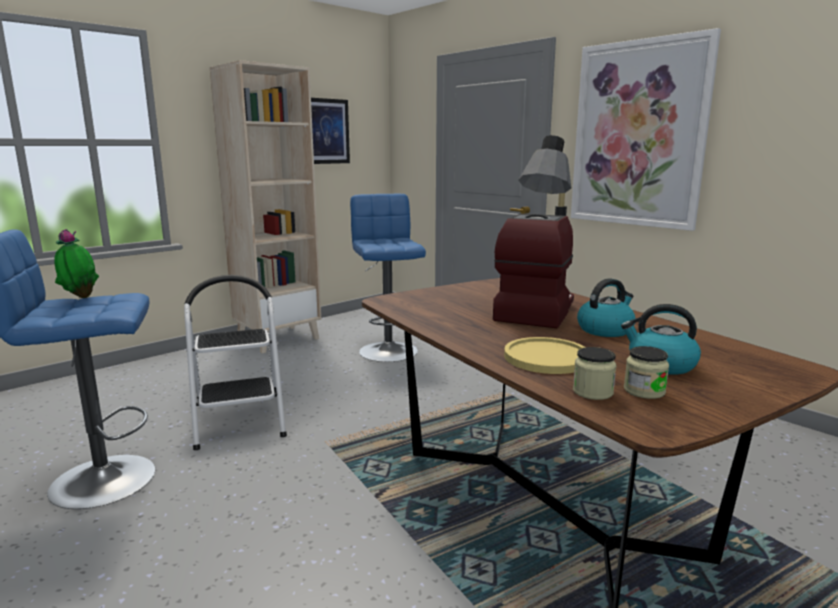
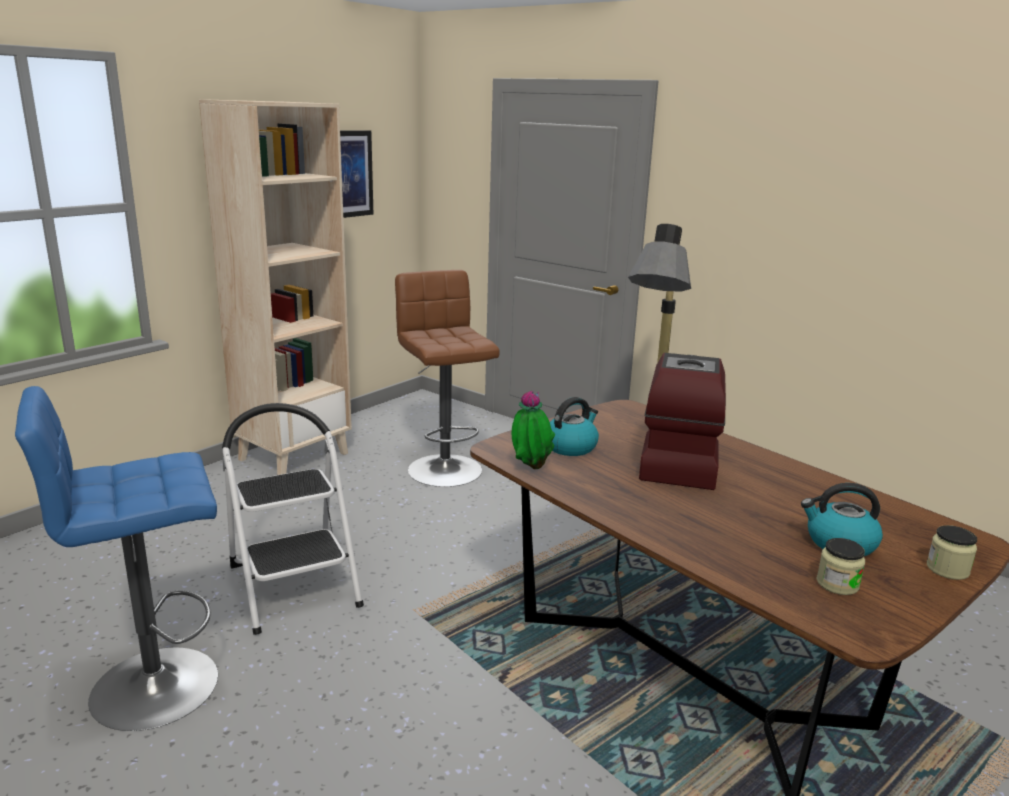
camera: 10 degrees left, 5 degrees up
(80, 297) = (118, 465): potted plant -> potted plant (530, 468)
(389, 351) = (445, 470): blue stool -> brown stool
(546, 357) = (722, 539): yellow plate -> none
(592, 392) = (789, 589): jar -> jar (947, 569)
(605, 330) = (765, 490): kettle -> kettle (570, 446)
(638, 135) = (759, 215): picture -> none

